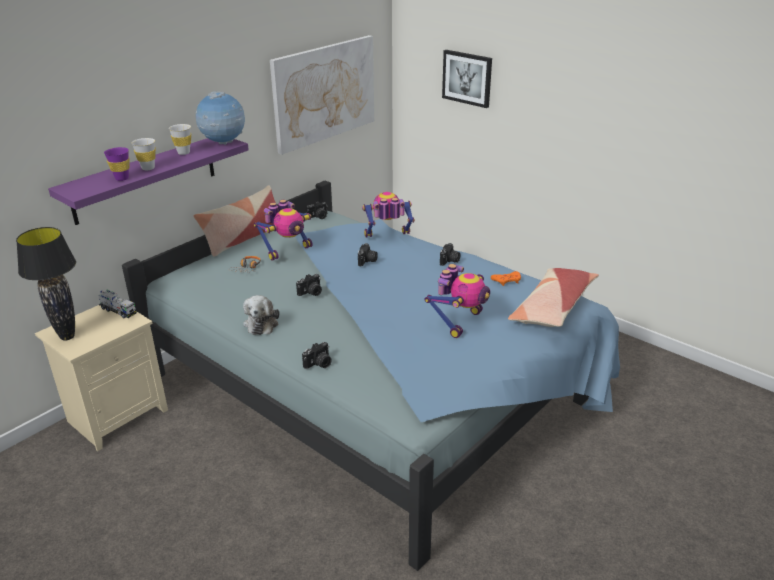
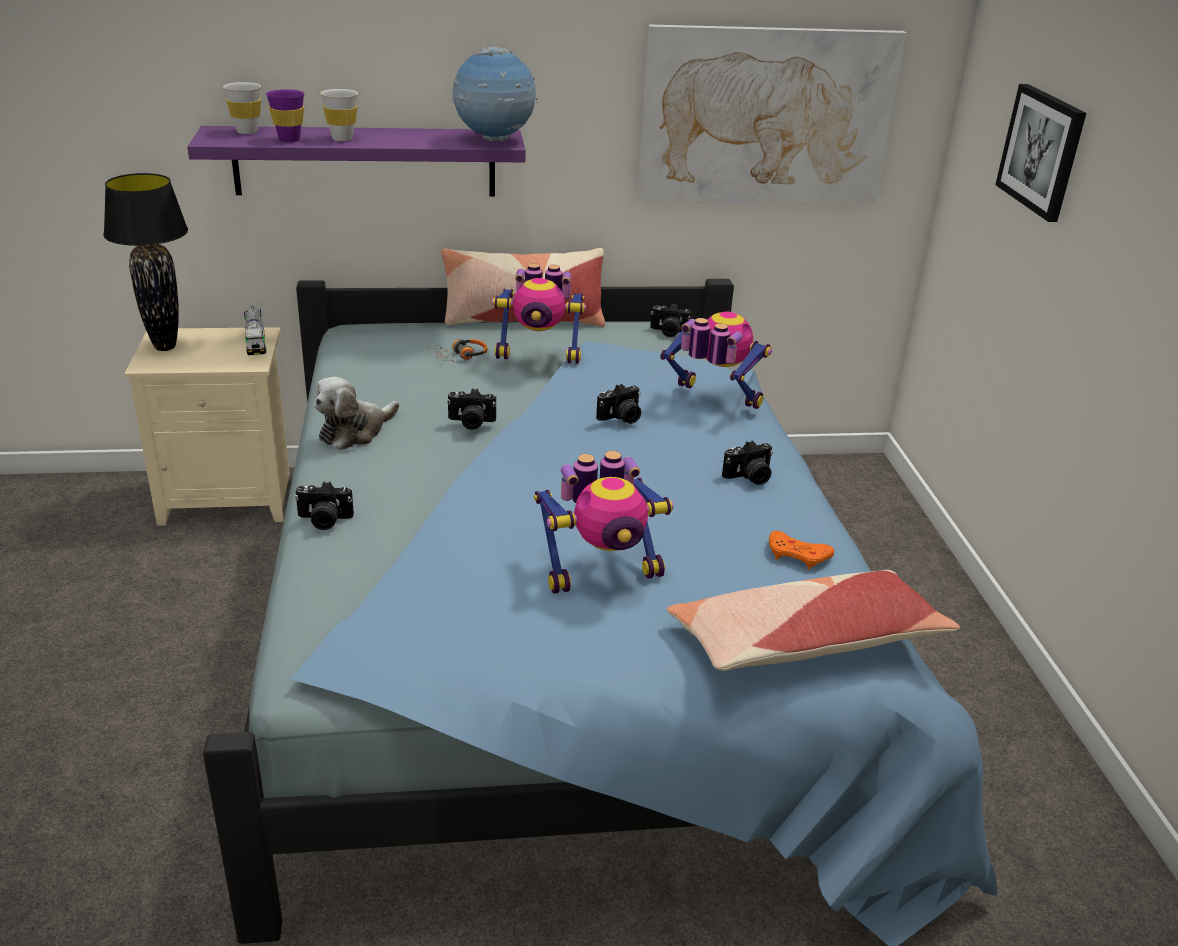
camera: 40 degrees right, 0 degrees up
(183, 153) = (422, 136): white cup -> white cup (247, 132)

